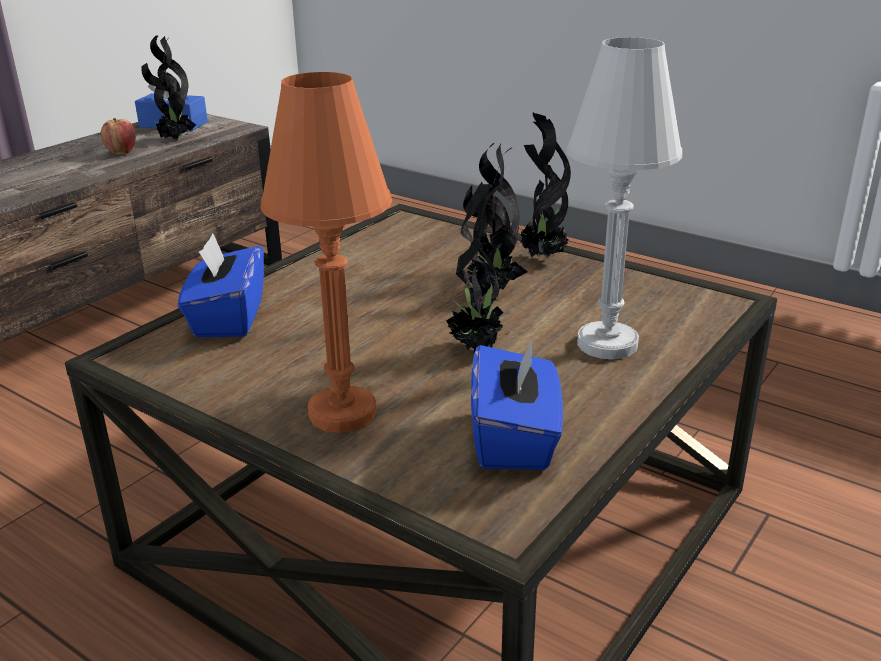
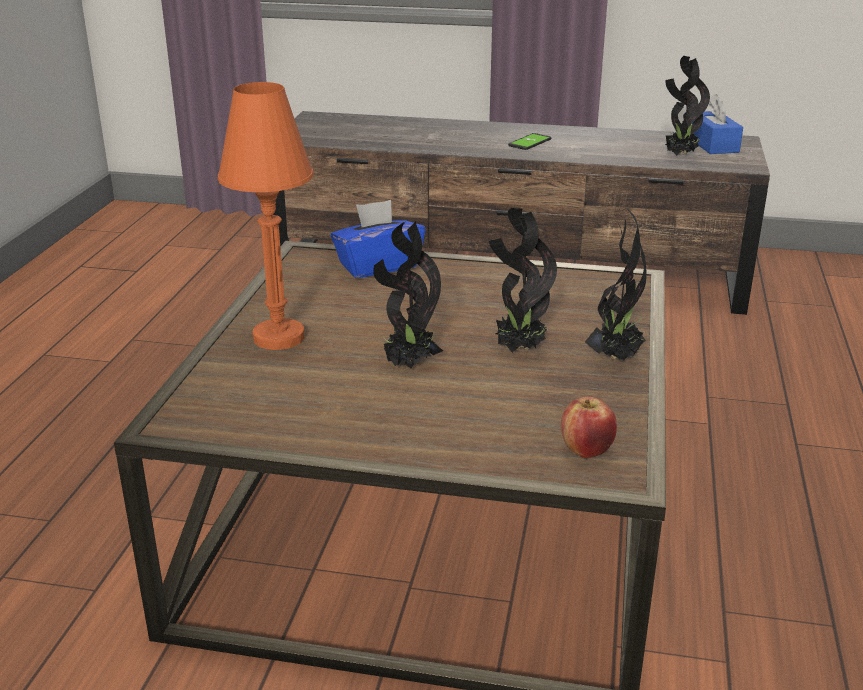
camera: 65 degrees right, 0 degrees up
(25, 180) = (530, 142): none -> phone
(121, 152) = (623, 149): apple -> apple (586, 450)
(514, 439) = (281, 407): blue tissue box -> none
(607, 344) = (466, 421): white table lamp -> none

